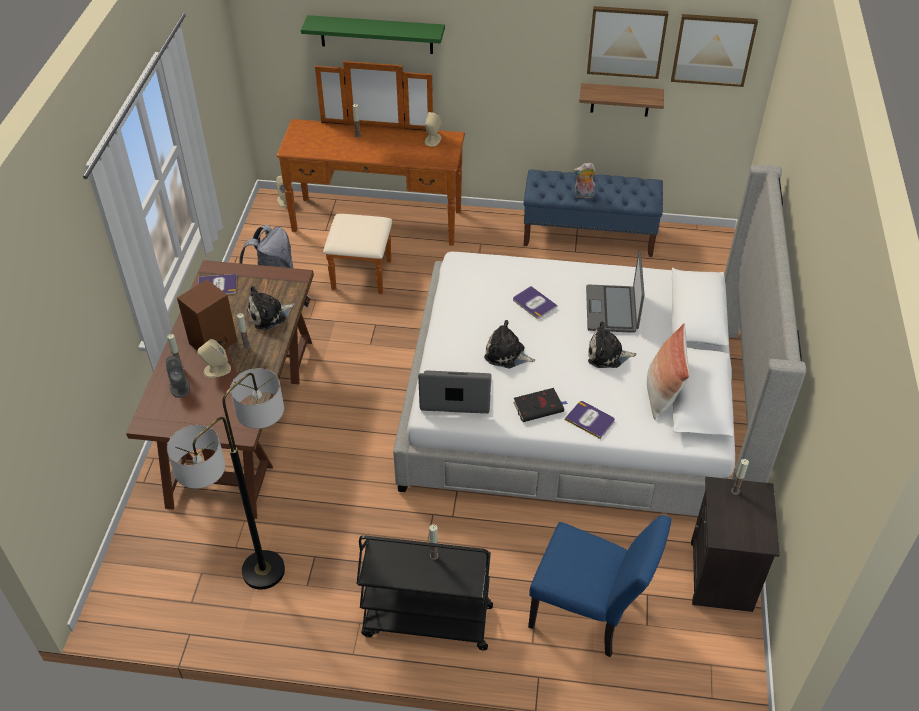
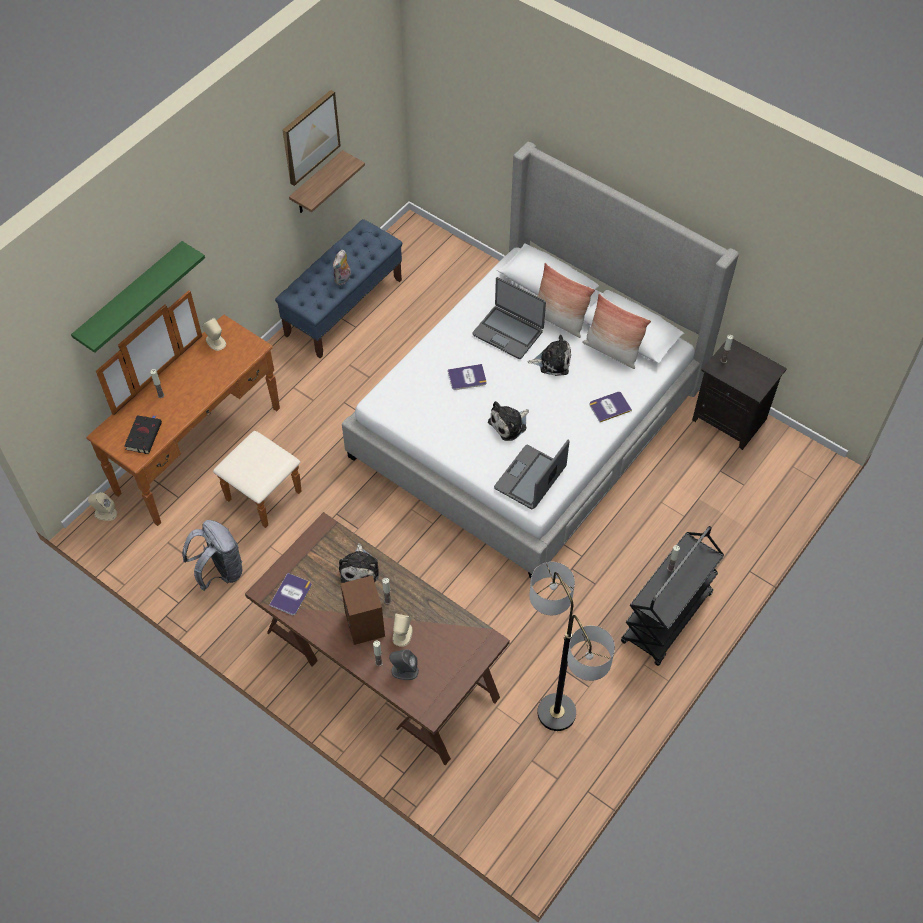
camera: 60 degrees left, 10 degrees up
(539, 407) = (577, 431): black book -> black book (144, 435)
(589, 615) = (718, 514): blue chair -> none
(607, 355) = (552, 361): plush toy -> plush toy turned 120 degrees counterclockwise
(661, 339) = (559, 320): none -> pillow
(713, 49) = (365, 92): picture -> none

